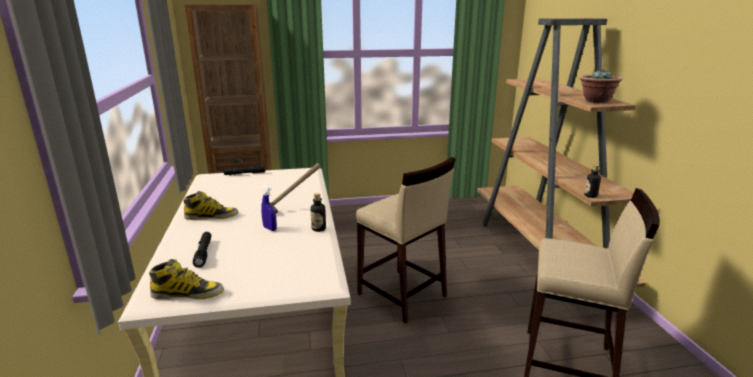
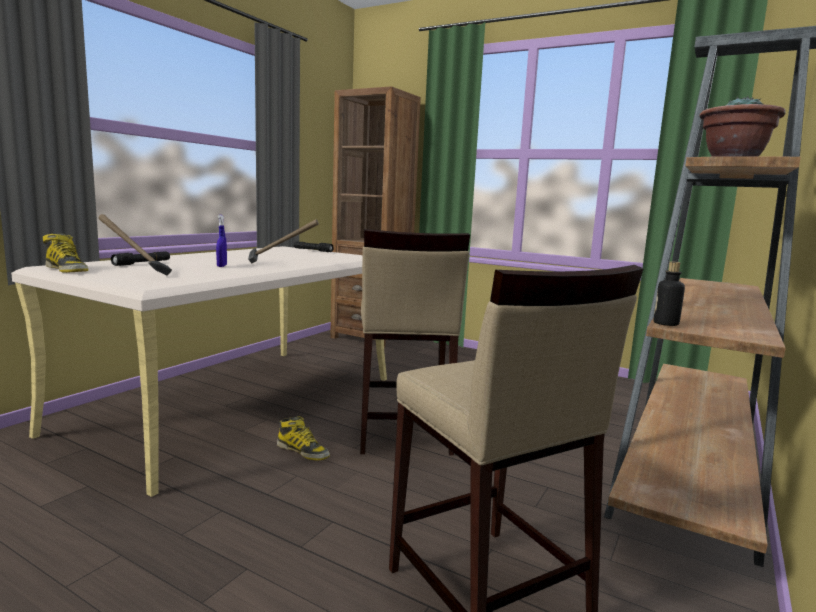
camera: 40 degrees right, 10 degrees down
(212, 216) = (212, 256): boot -> boot (303, 451)
(255, 270) = (135, 273): none -> hammer
(318, 229) = (252, 273): bottle -> none

